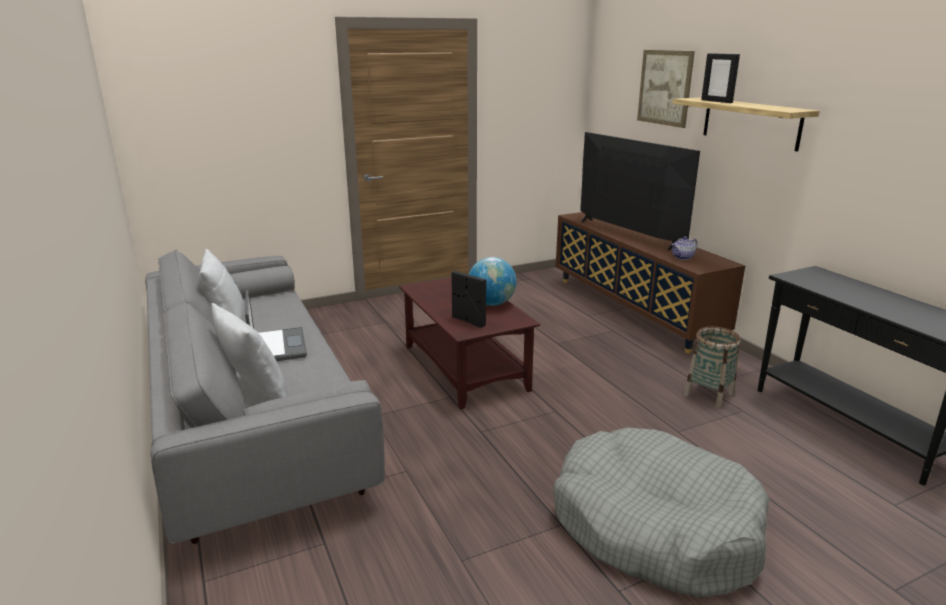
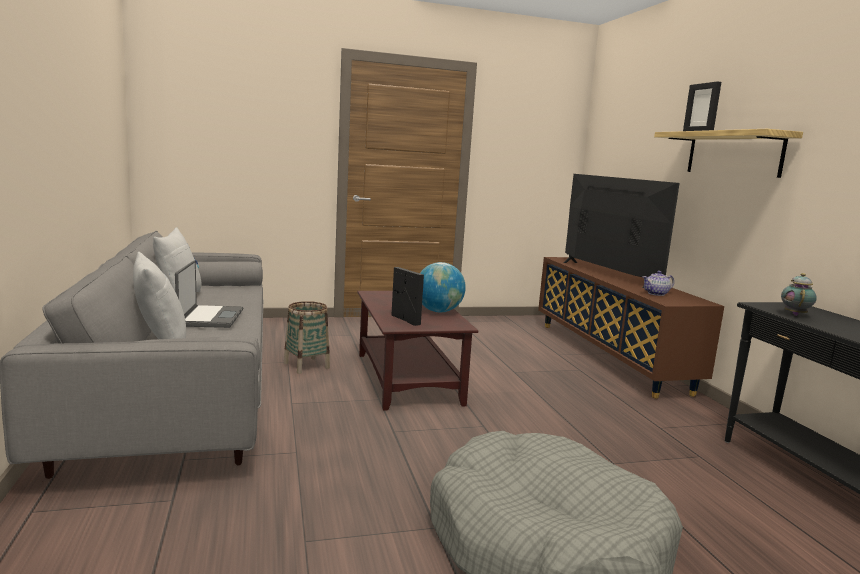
camera: 10 degrees right, 10 degrees down
(665, 87) = (653, 129): picture -> none
(709, 394) = (665, 436): basket -> basket (306, 365)
(820, 285) = (795, 314): none -> teapot

